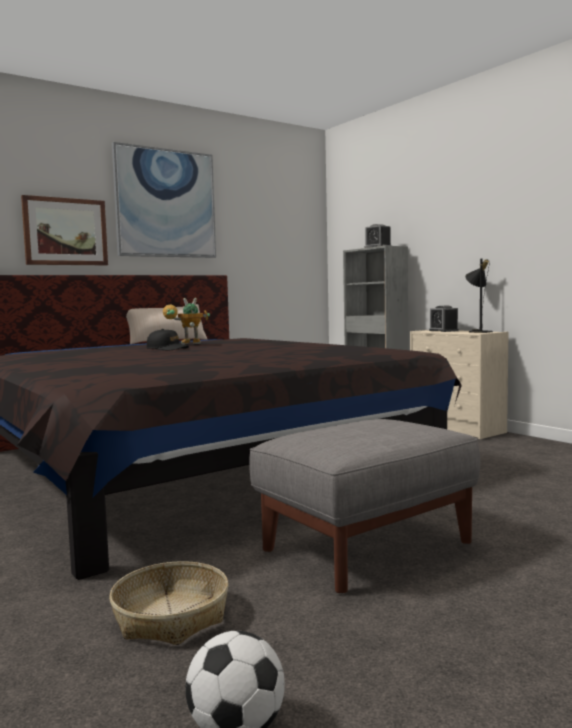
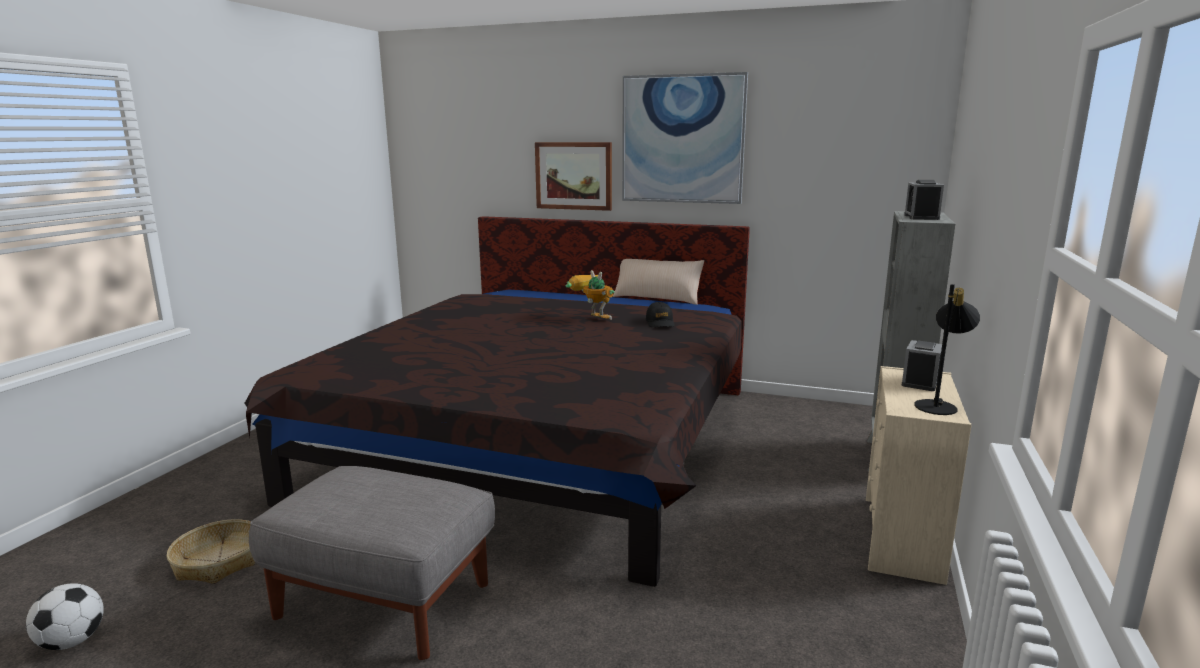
camera: 55 degrees right, 10 degrees up
(167, 349) = (541, 325): black cap -> black cap (660, 323)

